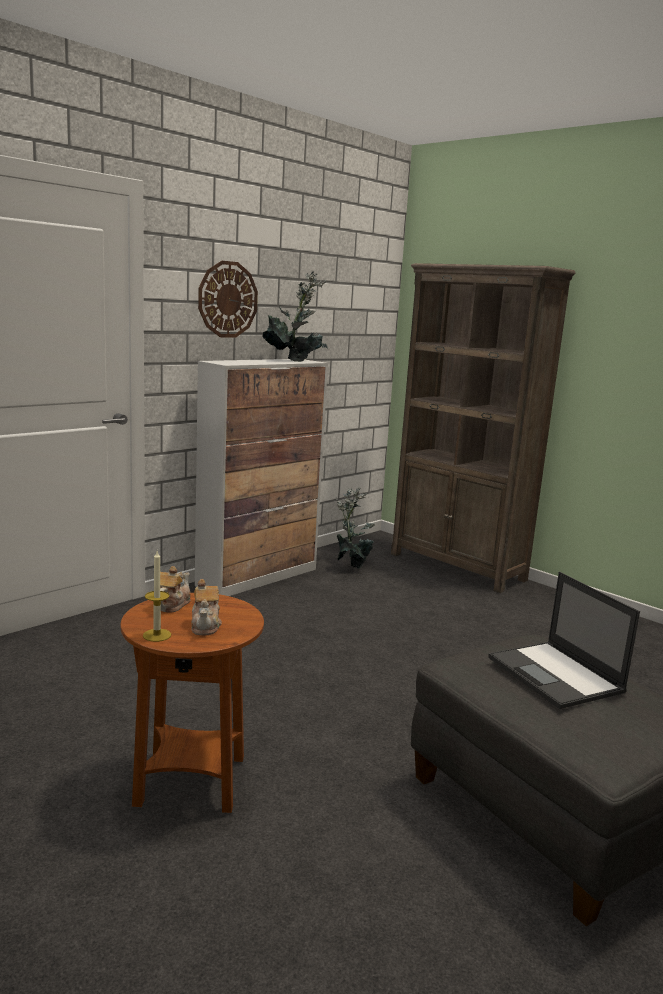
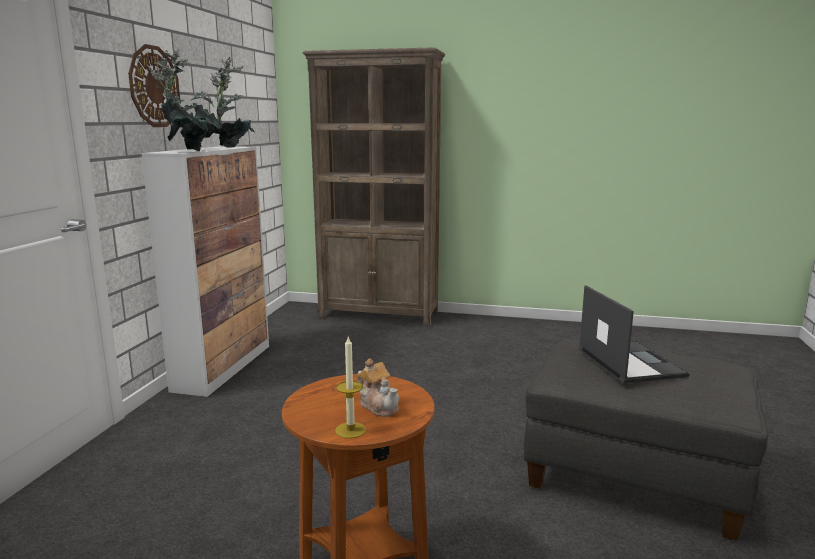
camera: 30 degrees left, 0 degrees up
(171, 605) = (317, 398): teapot -> none
(351, 565) = (296, 335): potted plant -> potted plant (186, 151)
(556, 675) = (629, 362): laptop -> laptop turned 135 degrees counterclockwise

